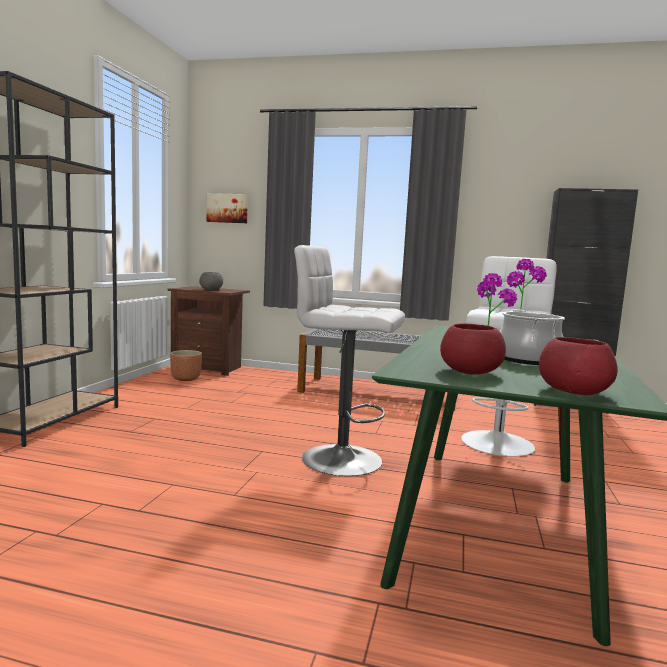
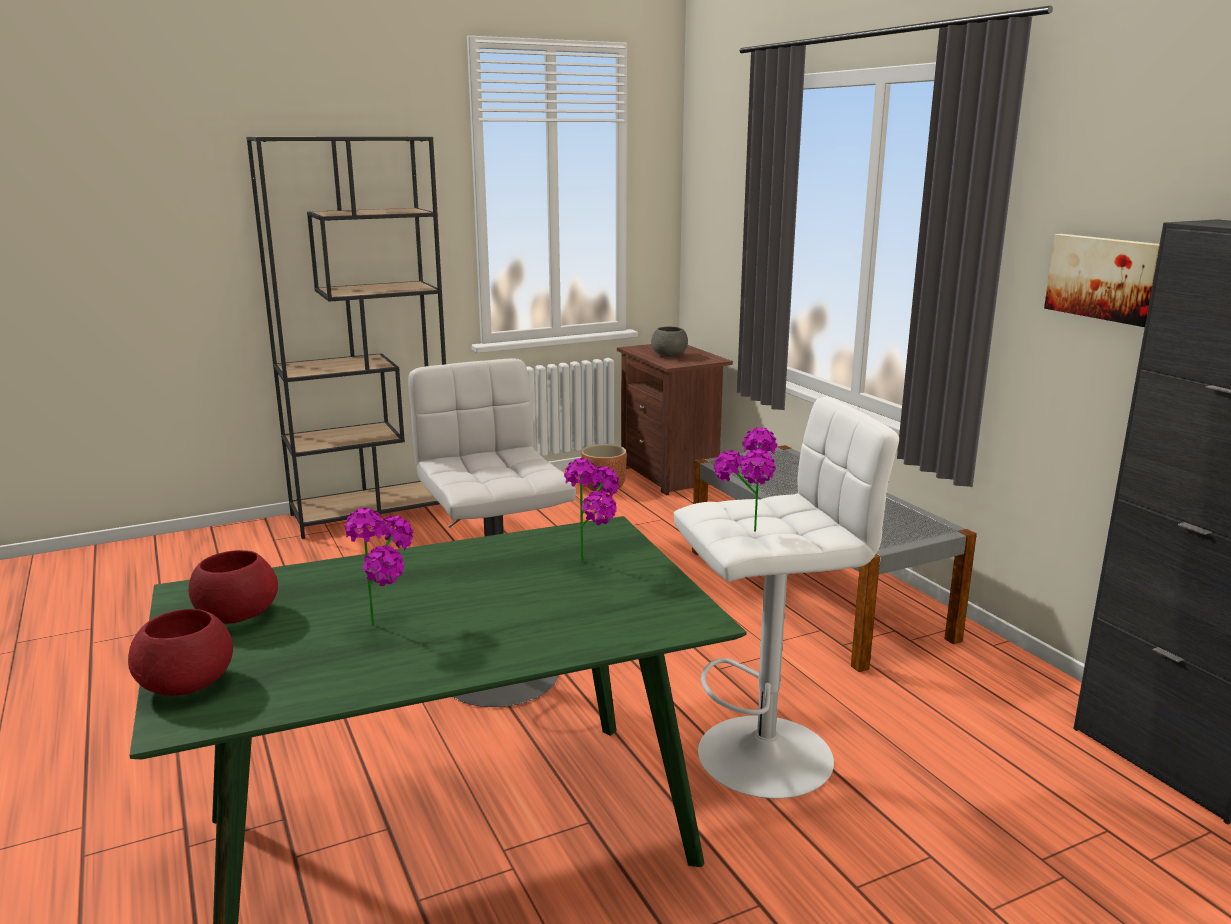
camera: 50 degrees right, 10 degrees up
(227, 208) = (717, 219): picture -> picture (1105, 278)
(527, 359) = (389, 624): cooking pot -> potted plant

